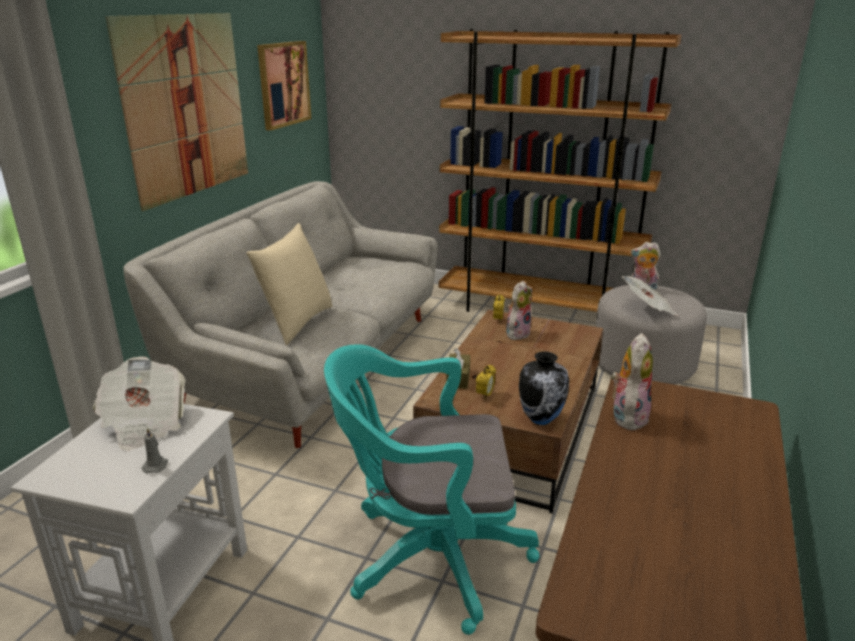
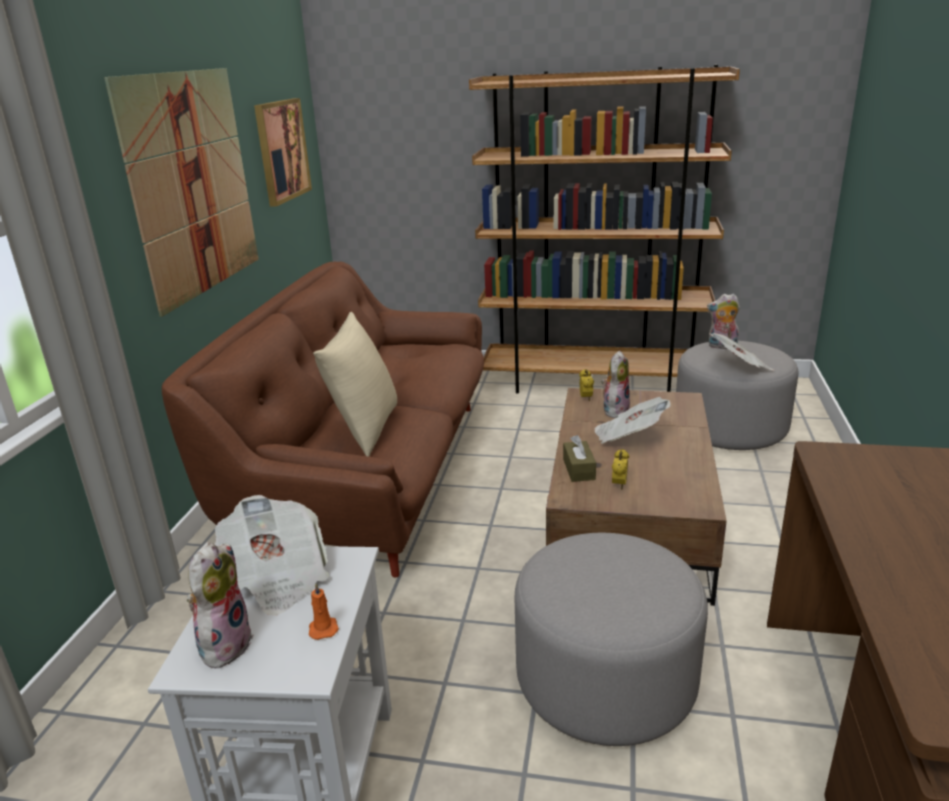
camera: 10 degrees left, 0 degrees up
(156, 465) = (323, 628): grey candle -> orange candle
(315, 362) = (370, 473): grey sofa -> brown sofa
(428, 557) = (605, 680): turquoise office chair -> grey ottoman
(516, 357) = (628, 437): none -> newspaper
(541, 419) = (694, 502): vase -> none
(627, 416) = (842, 485): plush toy -> plush toy (224, 644)

